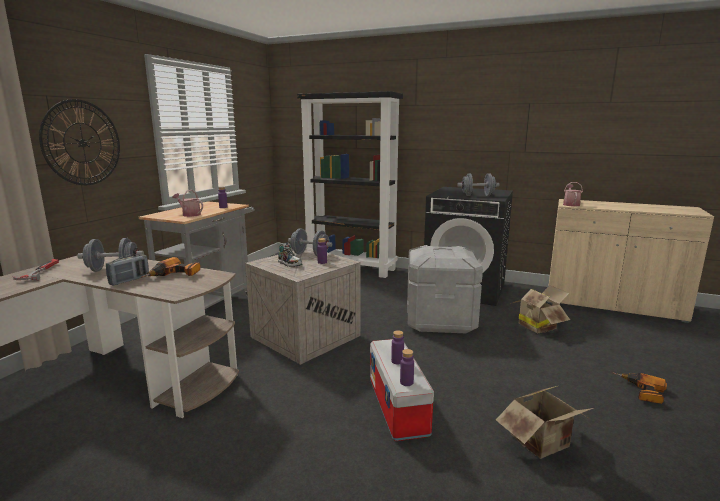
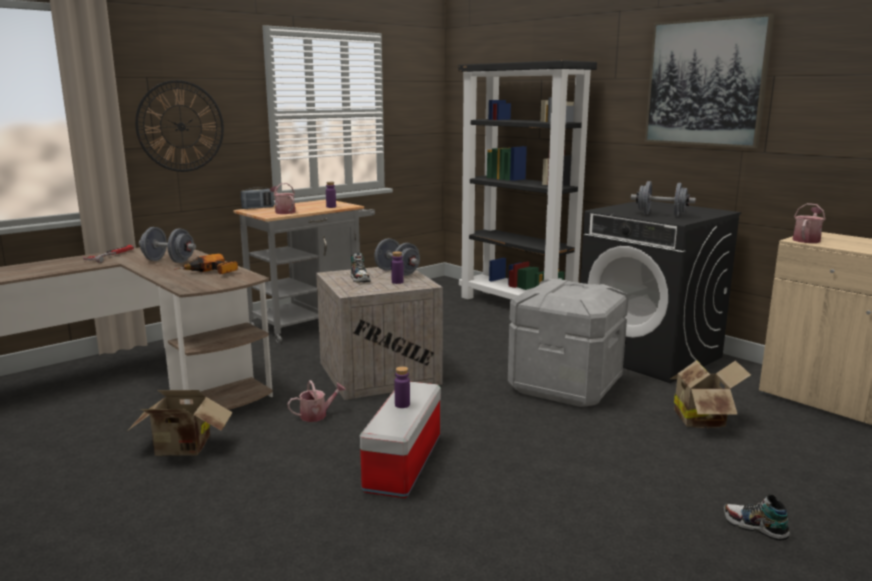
camera: 25 degrees right, 0 degrees up
(129, 280) = (169, 272): radio -> radio (258, 208)
(291, 383) = (317, 415): none -> watering can
(406, 382) = (385, 426): purple bottle -> none
(483, 108) = (705, 83): none -> picture
(543, 444) = (532, 541): cardboard box -> cardboard box (183, 449)
(641, 392) = (754, 527): power drill -> shoe

